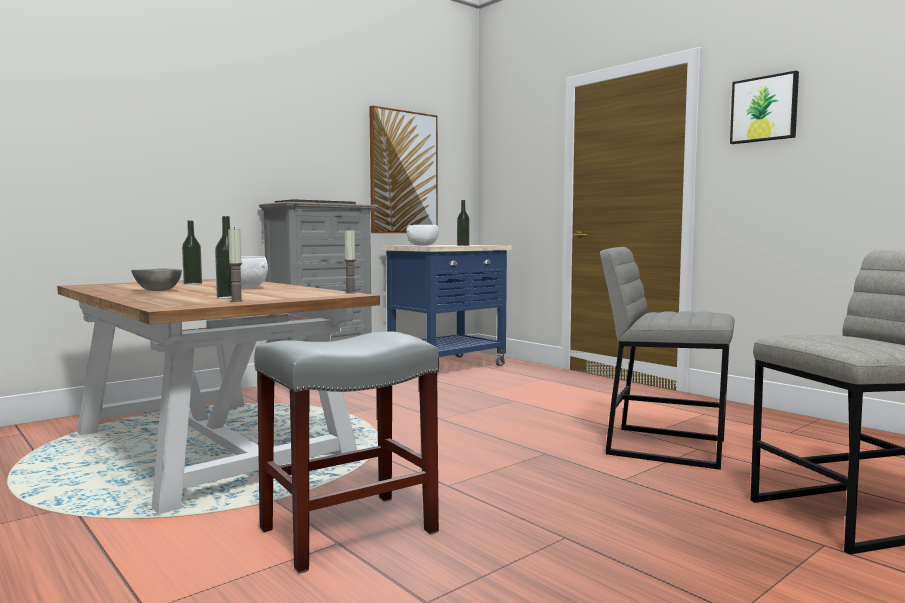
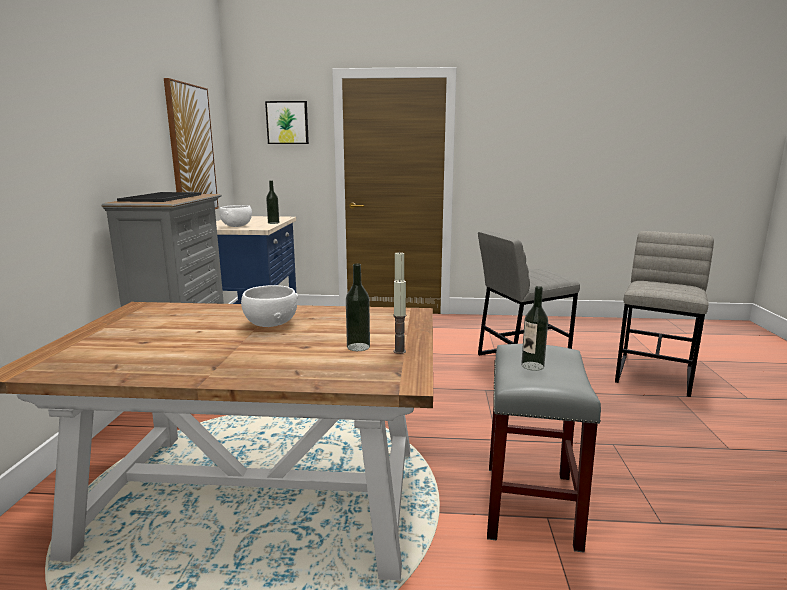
camera: 45 degrees left, 10 degrees up
(157, 290) = (209, 354): grey bowl -> none
(192, 284) = (164, 328): bottle -> bottle (532, 366)
(764, 109) = (503, 121): picture -> picture (287, 122)

